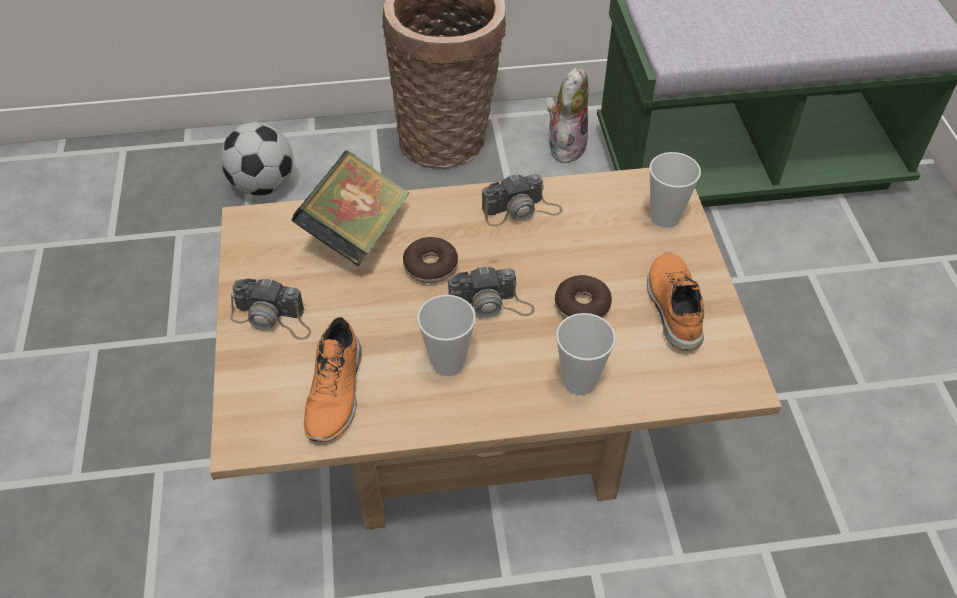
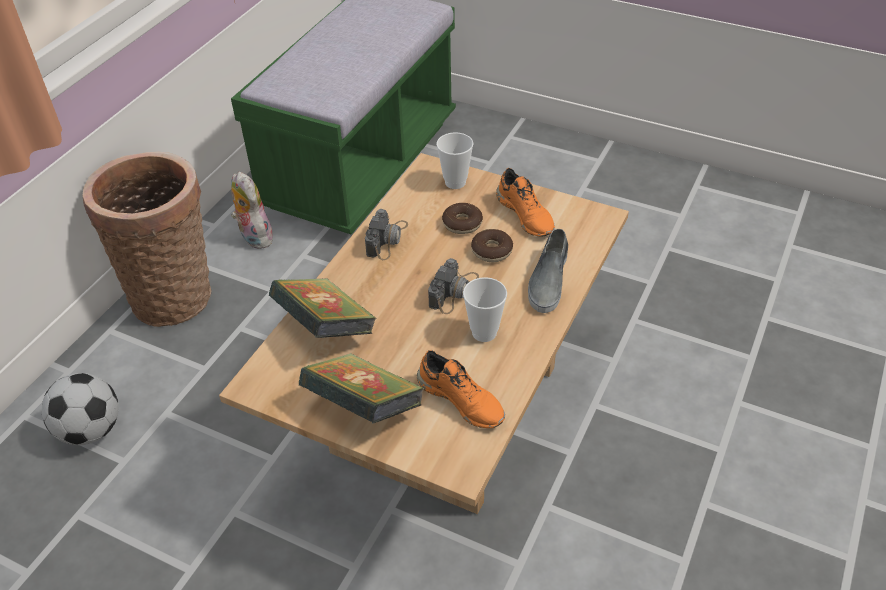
camera: 55 degrees left, 5 degrees down
(273, 318) = (364, 408): camera -> book
(430, 266) = (394, 304): donut -> donut (462, 223)
(579, 381) = (548, 280): cup -> grey shoe
(672, 307) = (526, 215): orange shoe -> orange shoe turned 150 degrees counterclockwise

